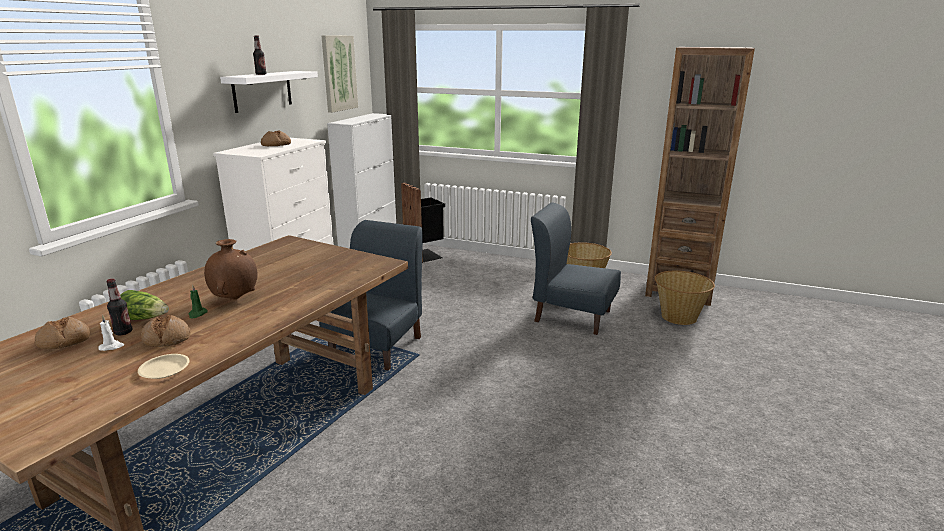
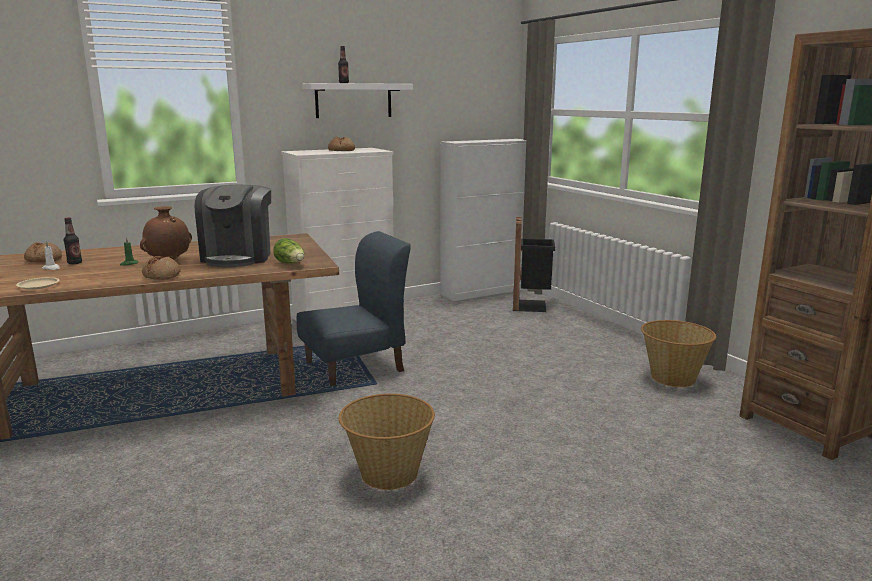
camera: 40 degrees right, 5 degrees down
(145, 318) = (101, 259): lettuce -> lettuce (291, 264)
(167, 338) = (82, 271): bread -> bread (162, 275)
(295, 275) = (238, 257): none -> coffee machine
(339, 73) = (467, 91): picture -> none
(572, 315) = (595, 404): blue chair -> none
(678, 317) = (747, 454): basket -> basket (388, 474)

